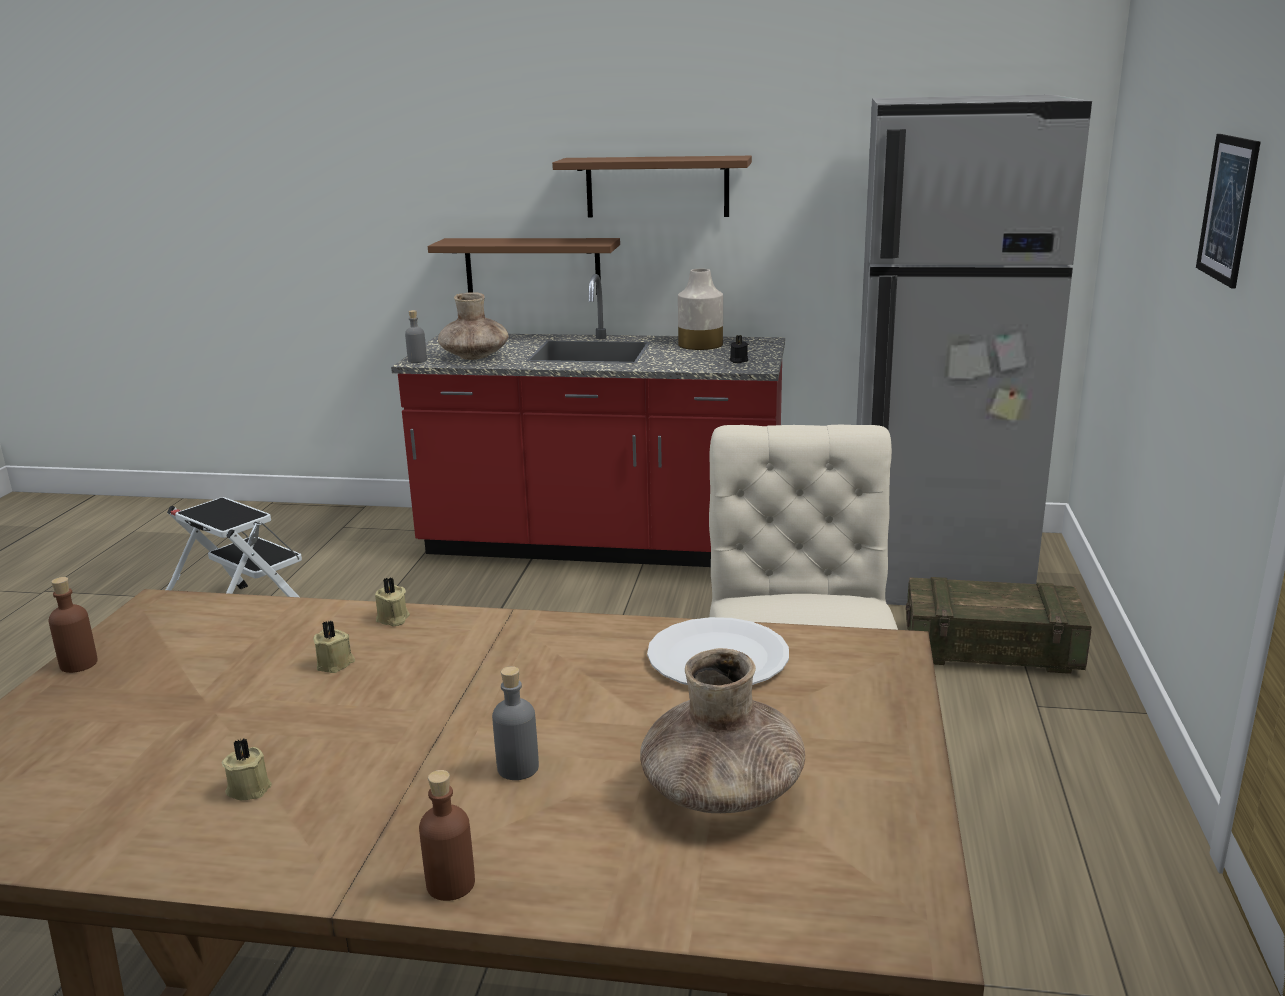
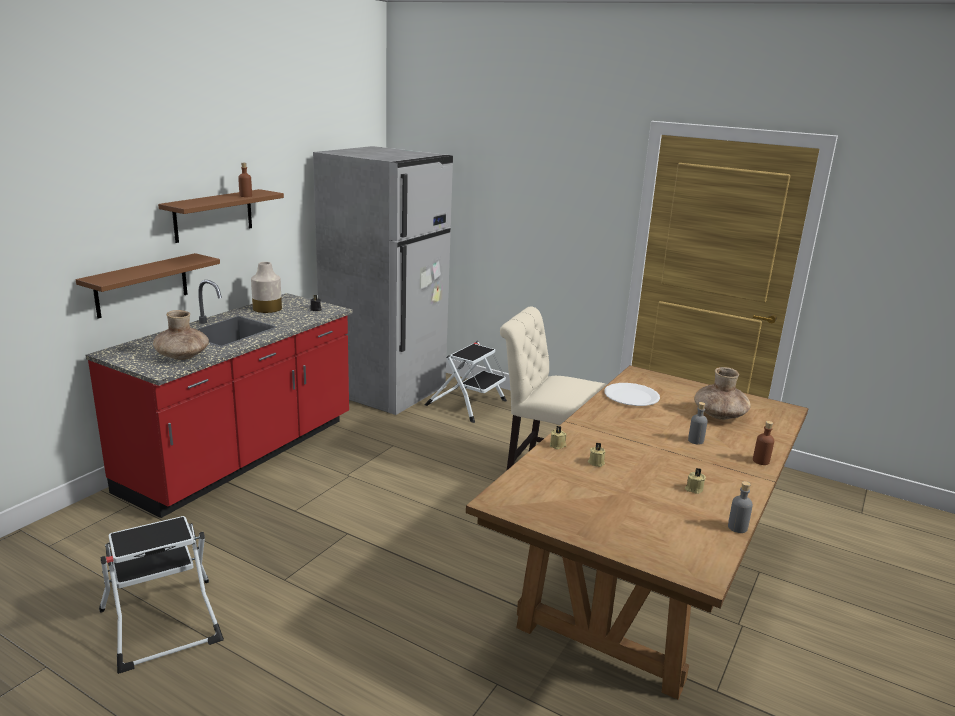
camera: 70 degrees left, 0 degrees up
(79, 664) = (557, 526): brown bottle -> brown bottle (245, 196)
(417, 360) = (158, 371): grey bottle -> grey bottle (737, 527)
(991, 650) = (466, 404): crate -> step ladder
(1227, 209) = (549, 198): picture -> none

